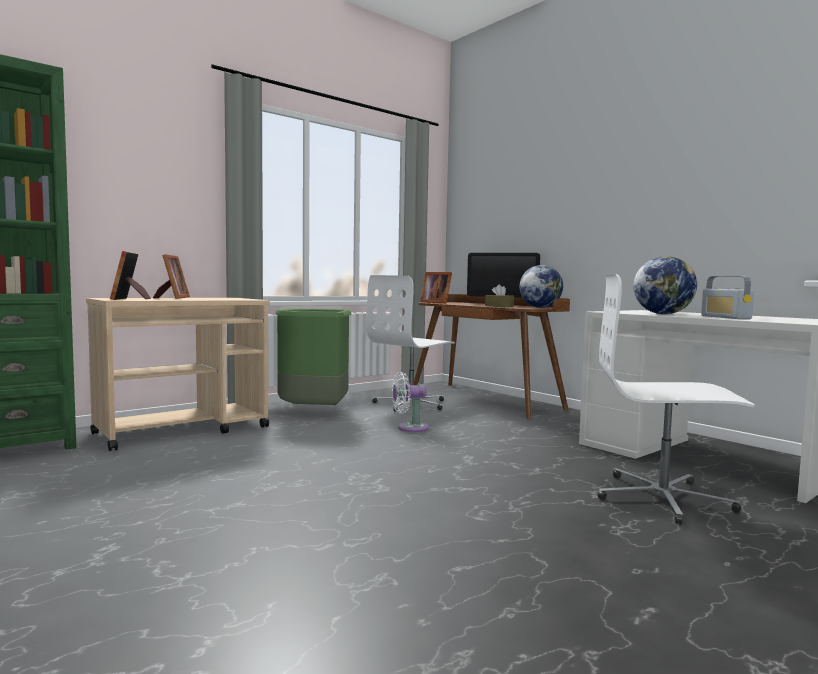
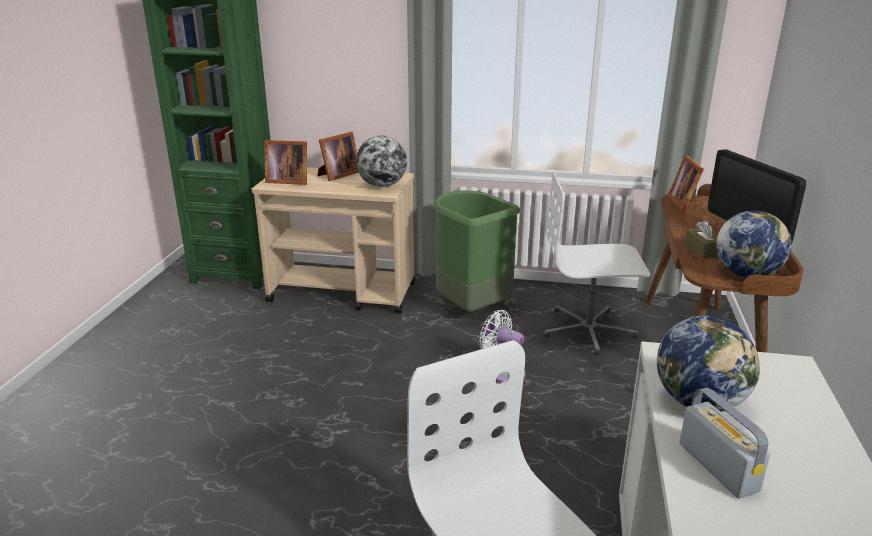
camera: 50 degrees right, 20 degrees up
(130, 299) = (287, 181): picture frame -> picture frame turned 120 degrees counterclockwise
(235, 298) = (382, 185): none -> globe
(725, 317) = (717, 467): radio -> radio turned 120 degrees clockwise

